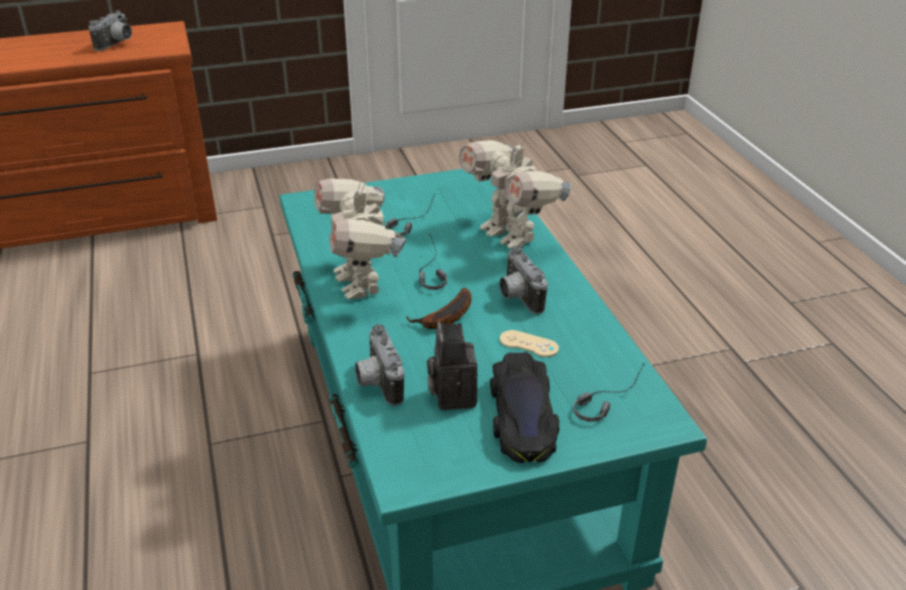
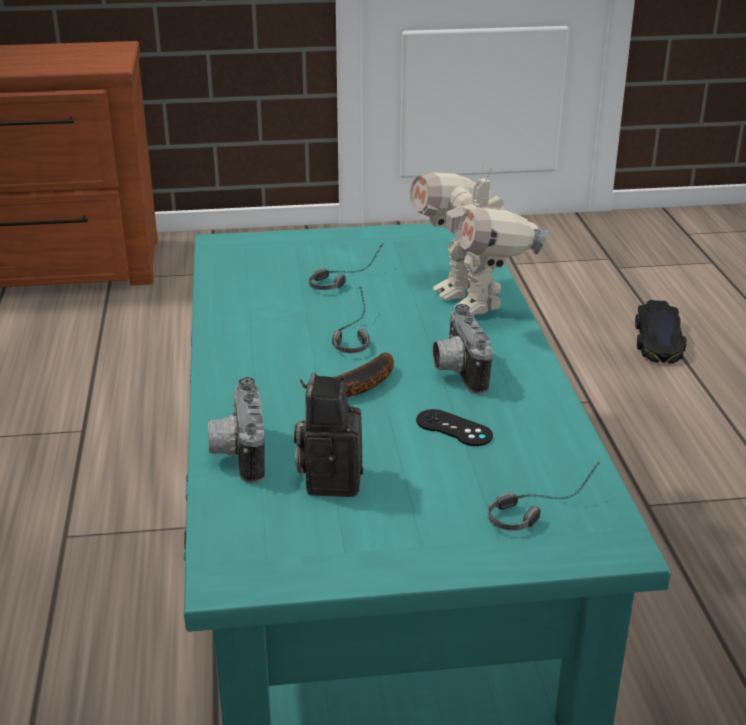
camera: 10 degrees right, 5 degrees down
(117, 44) = (51, 59): camera -> none
(361, 283) = (259, 339): toy robot -> none
(522, 416) = (416, 515): black toy car -> black toy car (658, 341)
(528, 344) = (454, 428): beige game controller -> black game controller

